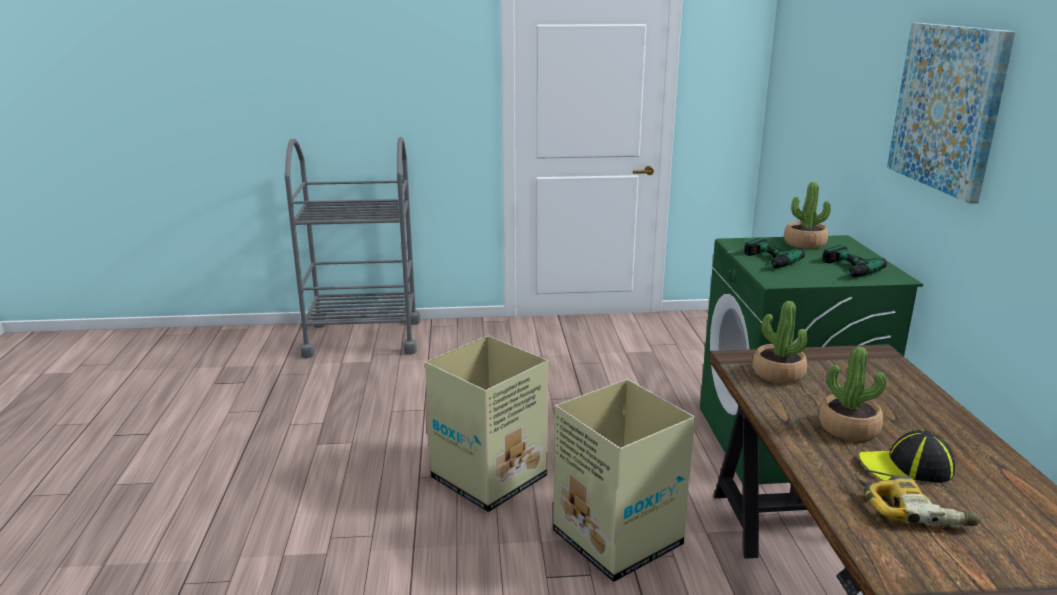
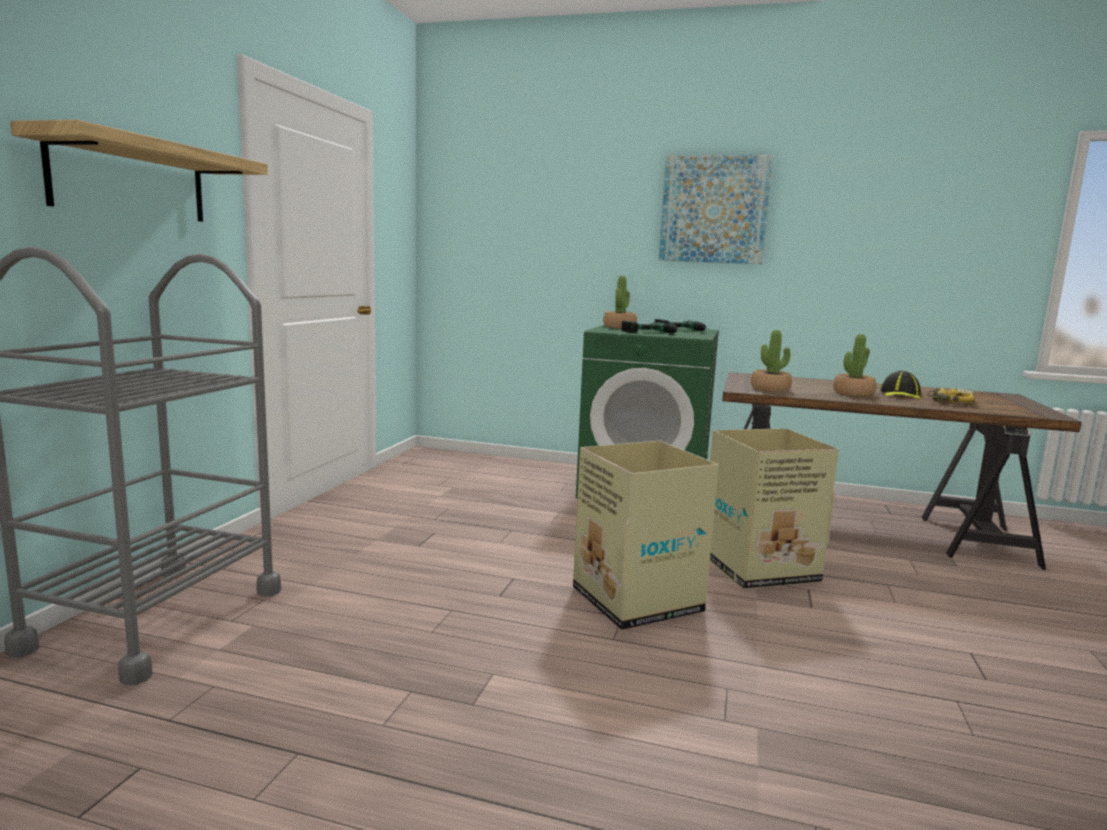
camera: 70 degrees left, 10 degrees down
(400, 87) = (130, 180): none -> shelf

